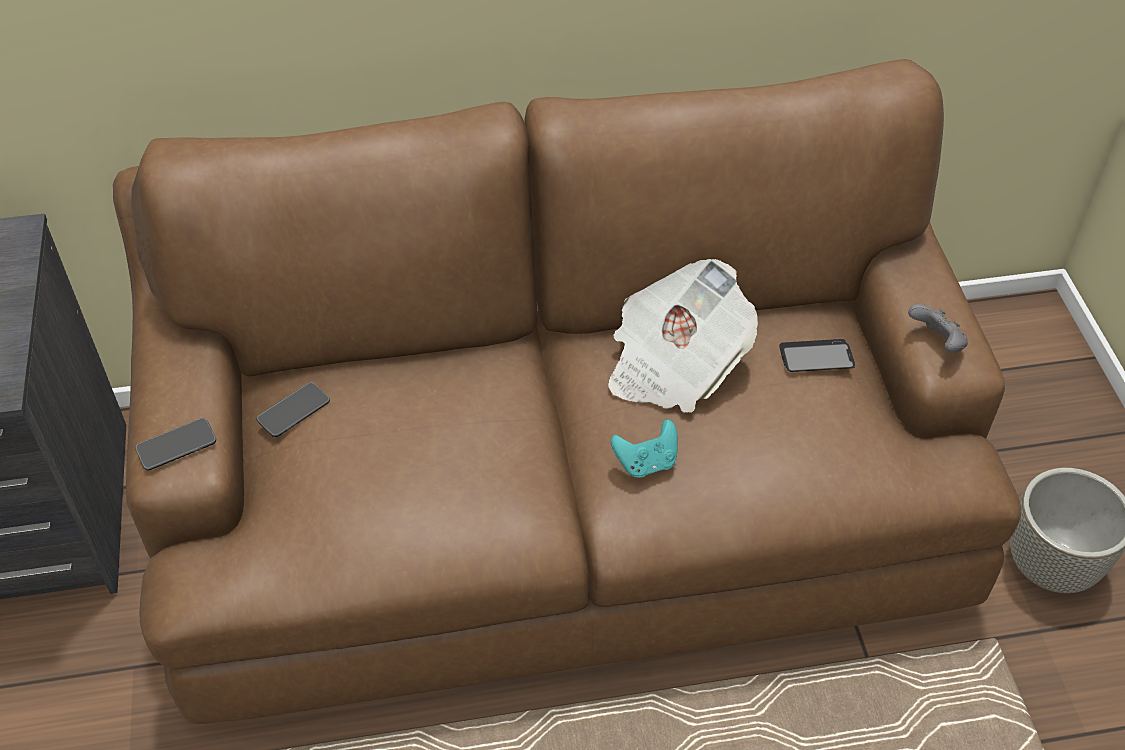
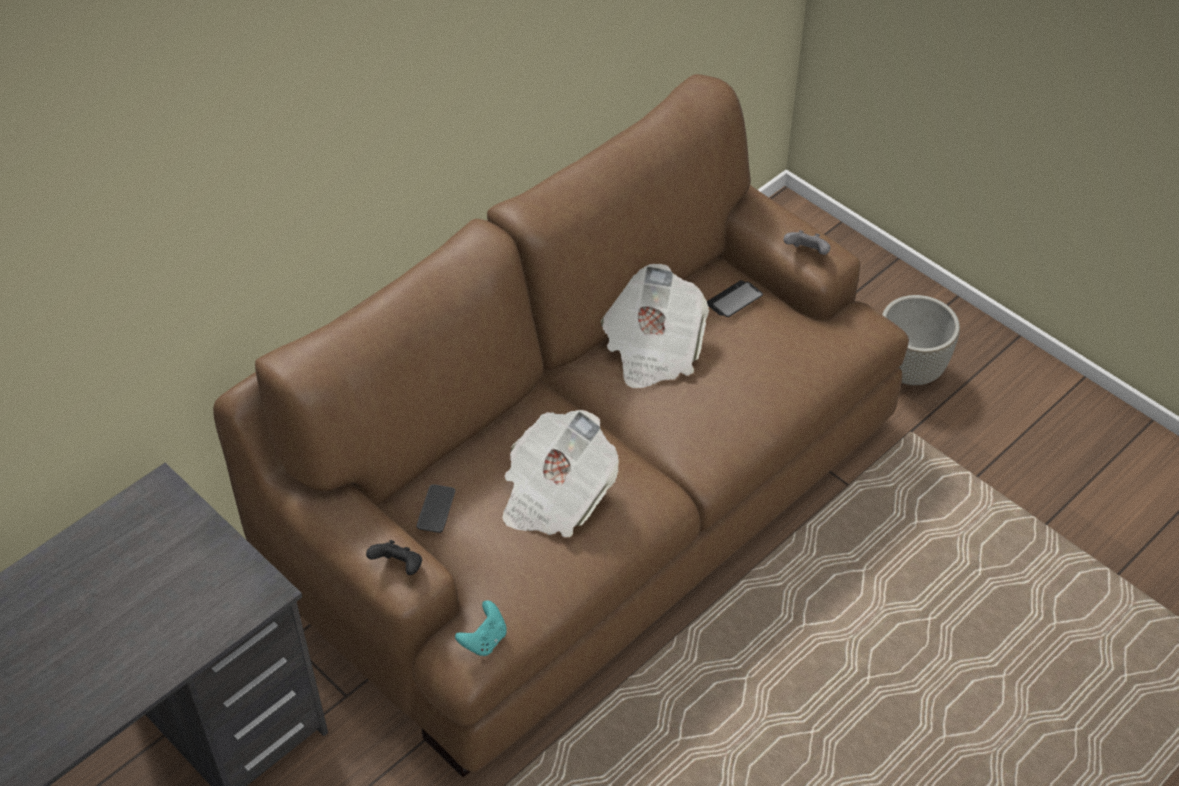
camera: 35 degrees left, 0 degrees up
(176, 445) = (399, 567): phone -> black game controller
(424, 464) = (555, 495): none -> newspaper
(646, 463) = (688, 419): turquoise game controller -> turquoise game controller (484, 640)

